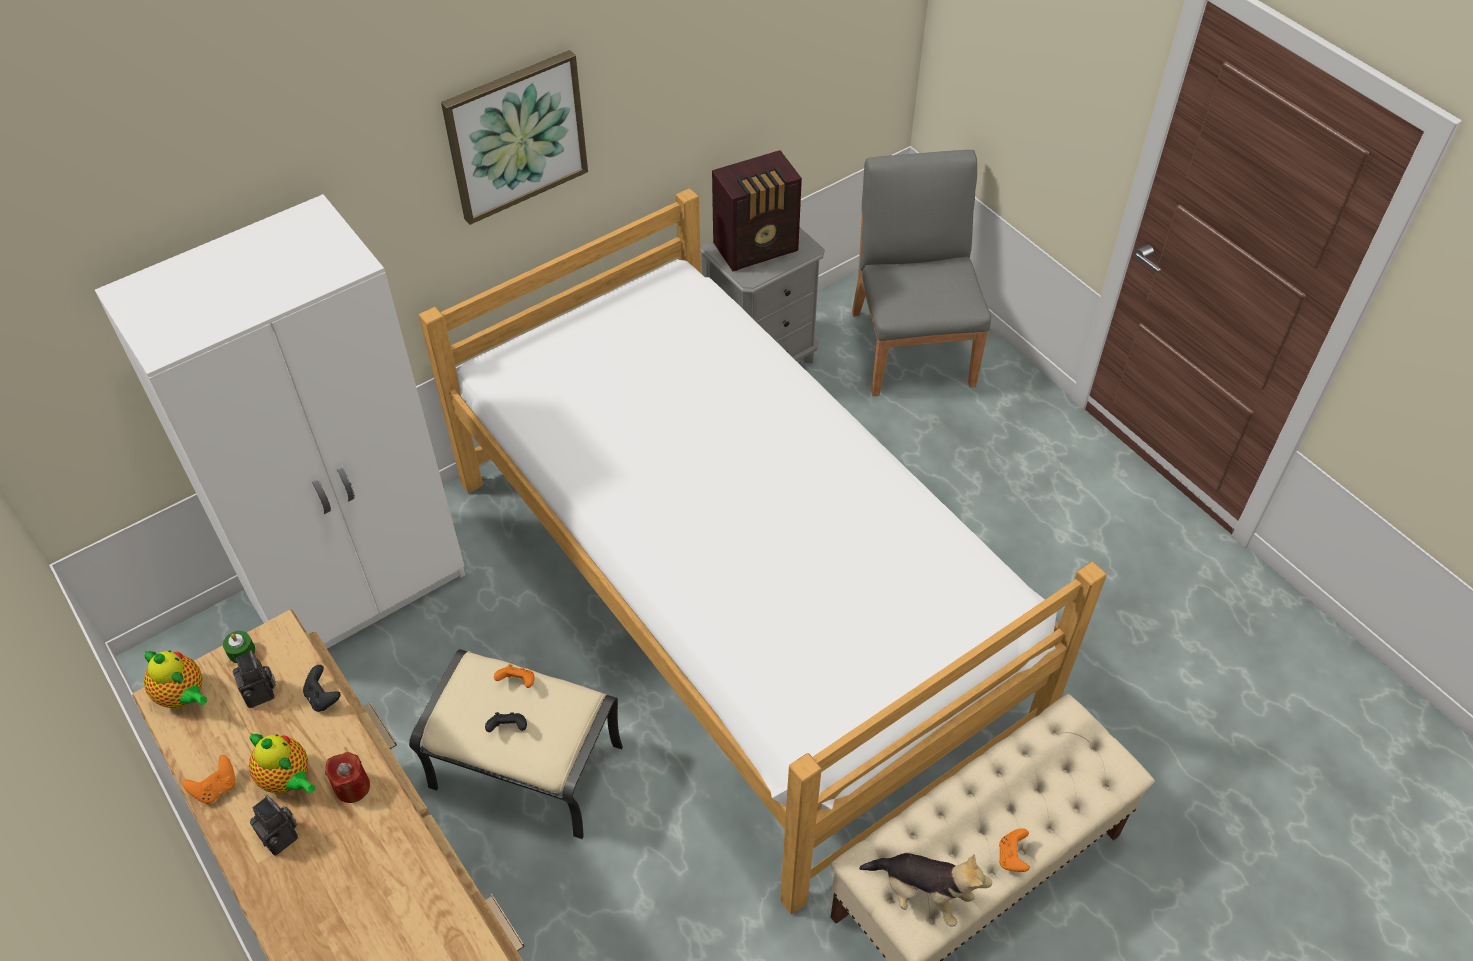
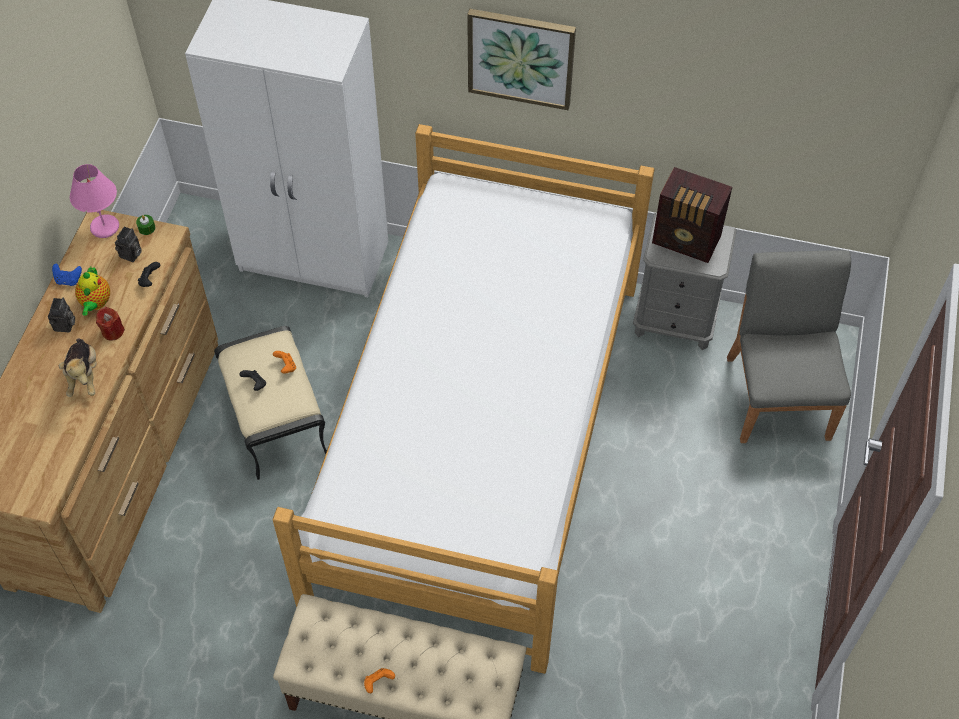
camera: 50 degrees right, 5 degrees up
(184, 695) = (104, 227): teapot -> pink table lamp
(216, 788) = (68, 280): orange game controller -> blue game controller
(913, 347) = (778, 396): grey chair -> grey chair turned 45 degrees counterclockwise
(922, 894) = (316, 650): plush toy -> plush toy (84, 376)

